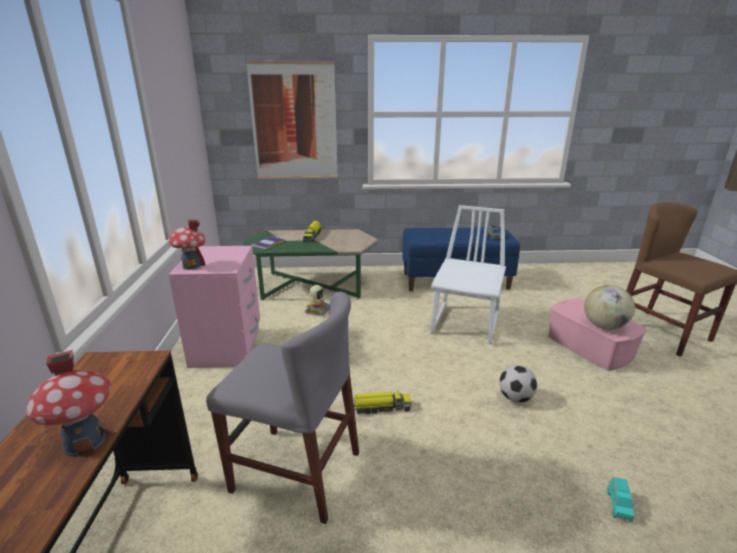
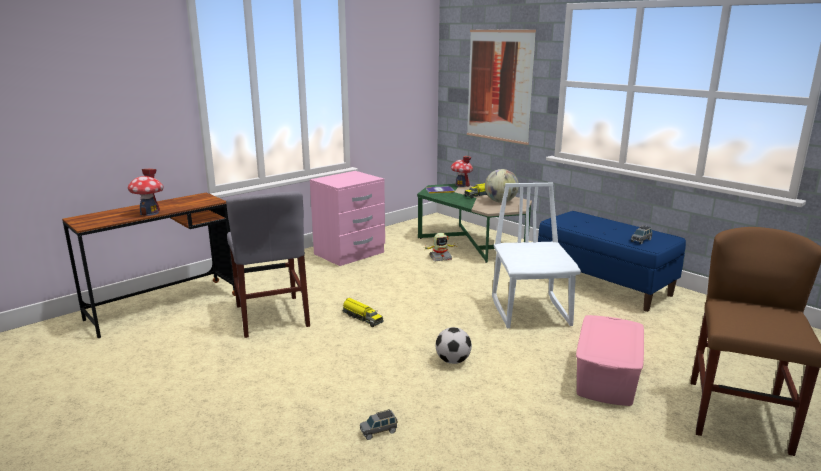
camera: 50 degrees right, 5 degrees down
(191, 266) = (328, 178): toy house -> toy house (461, 185)
(466, 324) = (531, 311): white chair -> white chair turned 75 degrees counterclockwise
(604, 326) = (597, 345): globe -> globe (500, 202)
(618, 505) = (379, 431): turquoise toy car -> grey toy car

